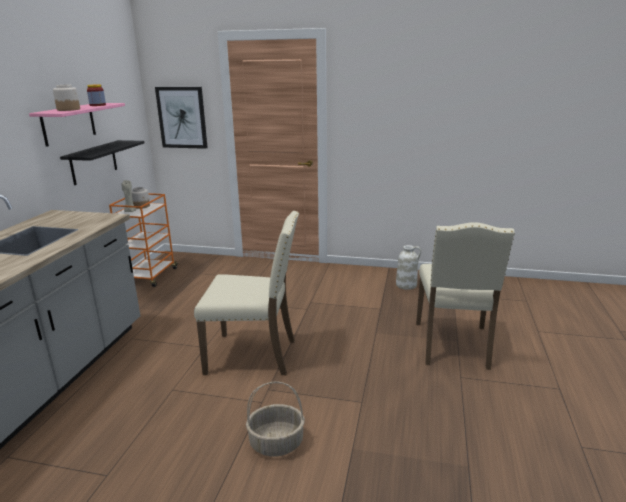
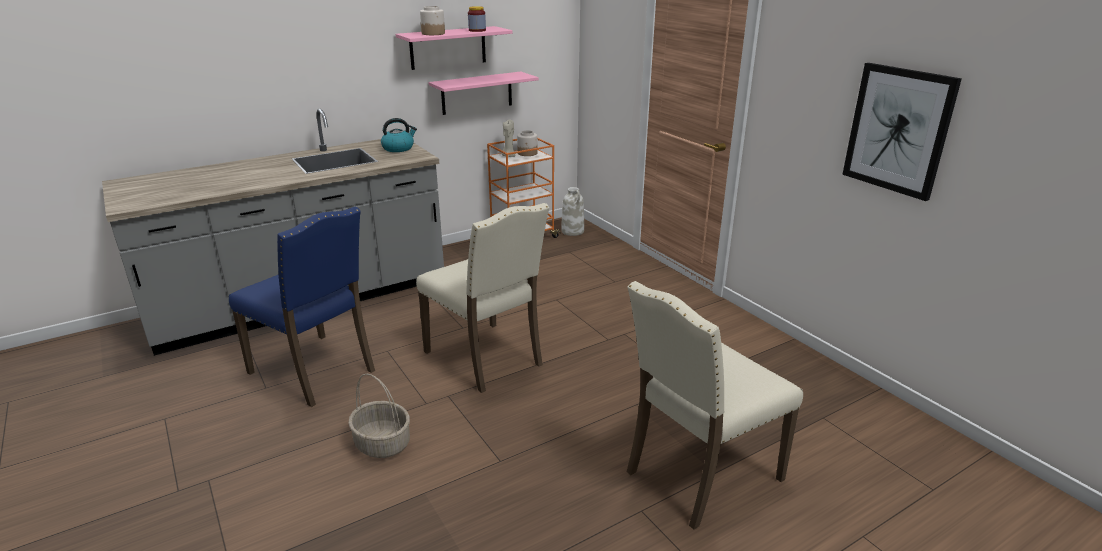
camera: 45 degrees right, 5 degrees up
(73, 217) = (398, 148): none -> kettle
(93, 162) = (477, 93): black shelf -> pink shelf
(134, 436) = (316, 371): none -> blue chair
(182, 117) = (607, 53): picture -> picture (898, 130)
(406, 285) = (777, 372): white vase -> white vase (573, 231)

